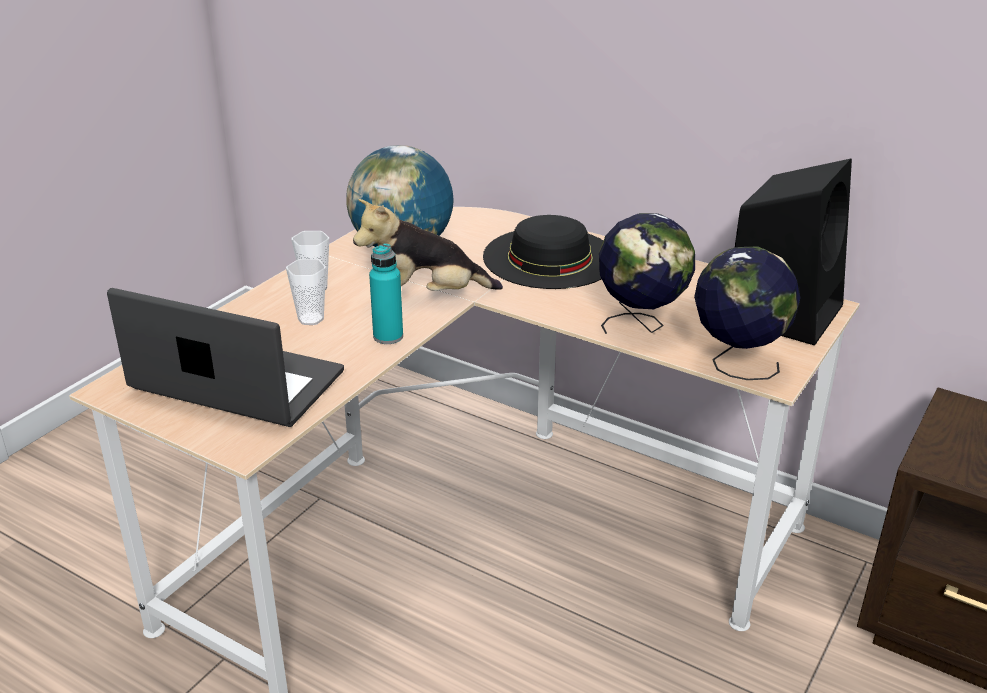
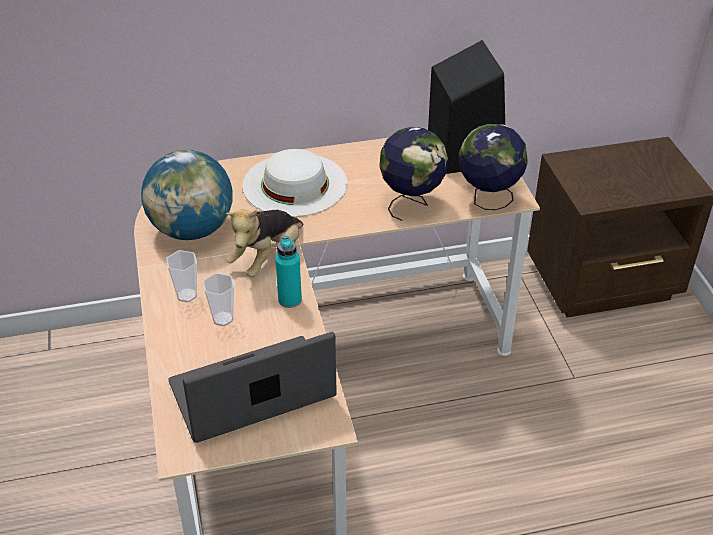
camera: 45 degrees left, 10 degrees up
(549, 257) = (294, 184): black hat -> white hat

